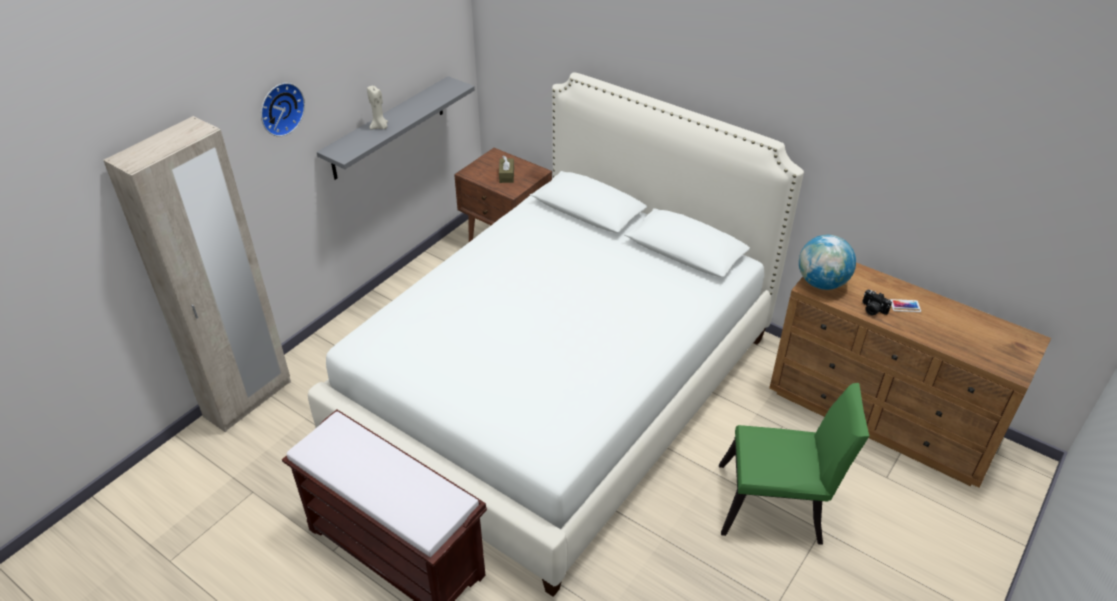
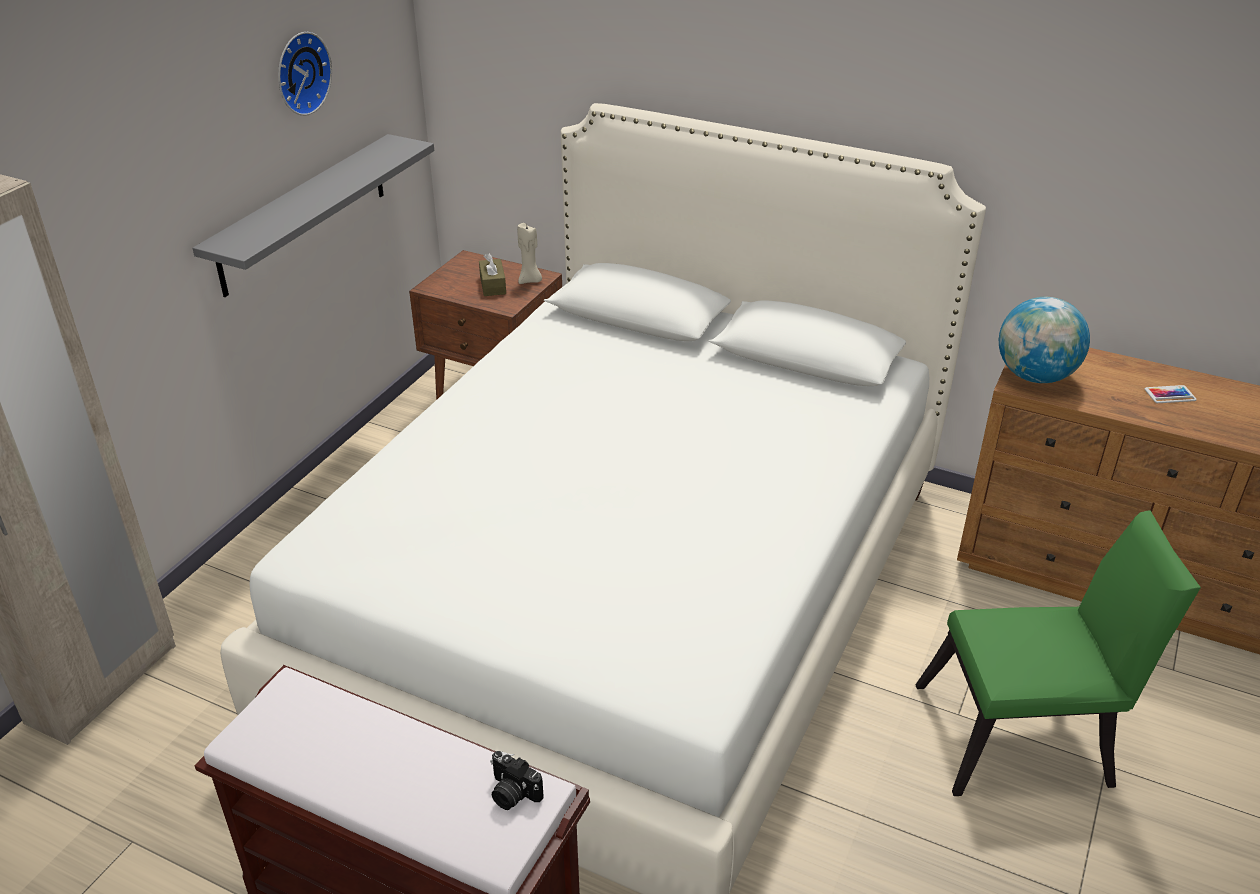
camera: 10 degrees left, 5 degrees down
(280, 108) = (127, 166): wall clock -> wall clock (300, 73)
(380, 127) = (293, 206): beige candle -> beige candle (530, 280)
(872, 310) = (1125, 405): camera -> camera (512, 793)

